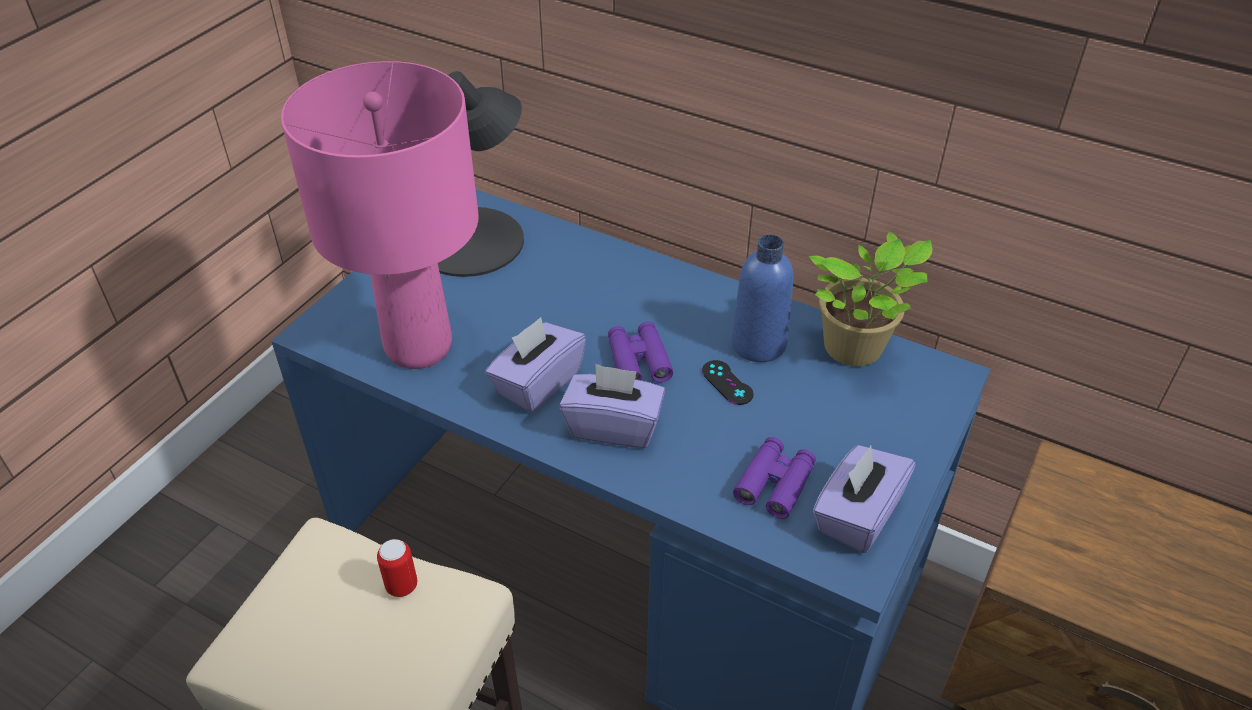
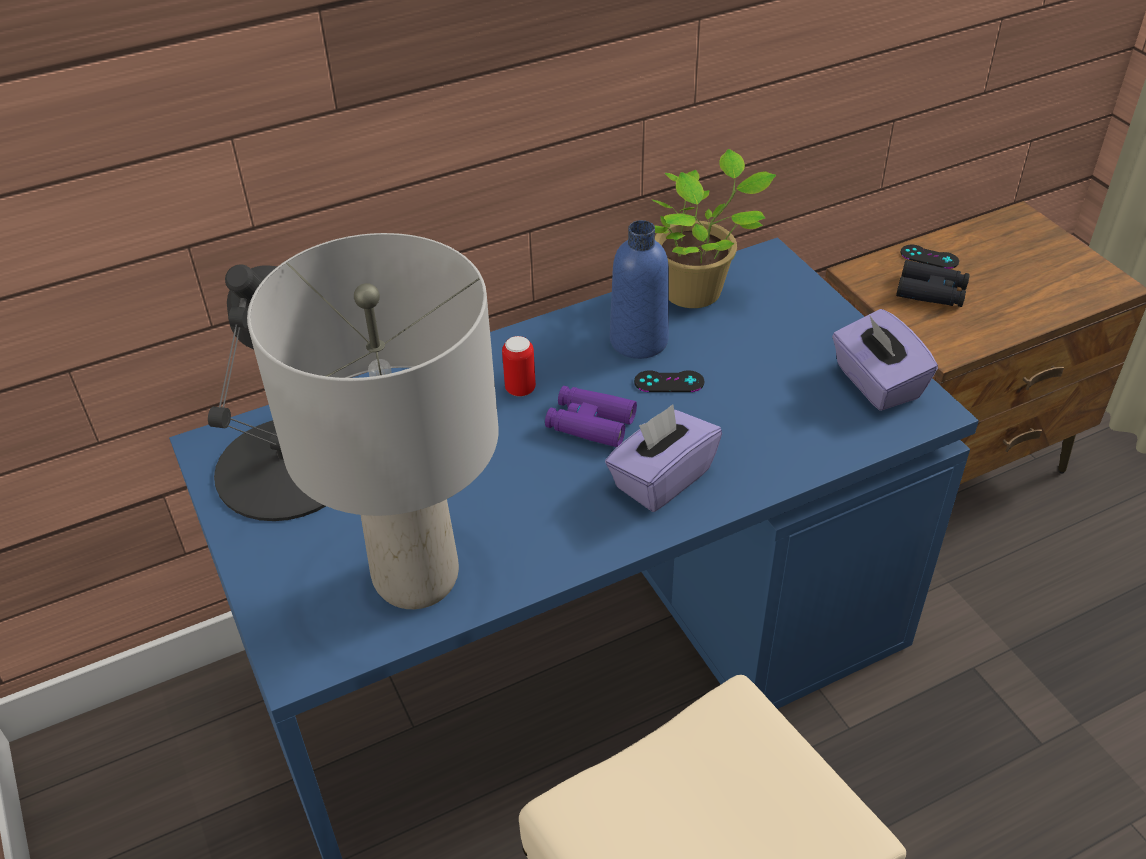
camera: 55 degrees left, 0 degrees up
(401, 586) = (684, 758): can -> can (520, 389)
(418, 348) = (417, 578): pink table lamp -> grey table lamp
(537, 383) = (557, 507): purple tissue box -> none
(774, 483) = (808, 411): purple binoculars -> none
(1098, 530) = (931, 292): none -> black binoculars
(1151, 508) = (929, 257): none -> black game controller

